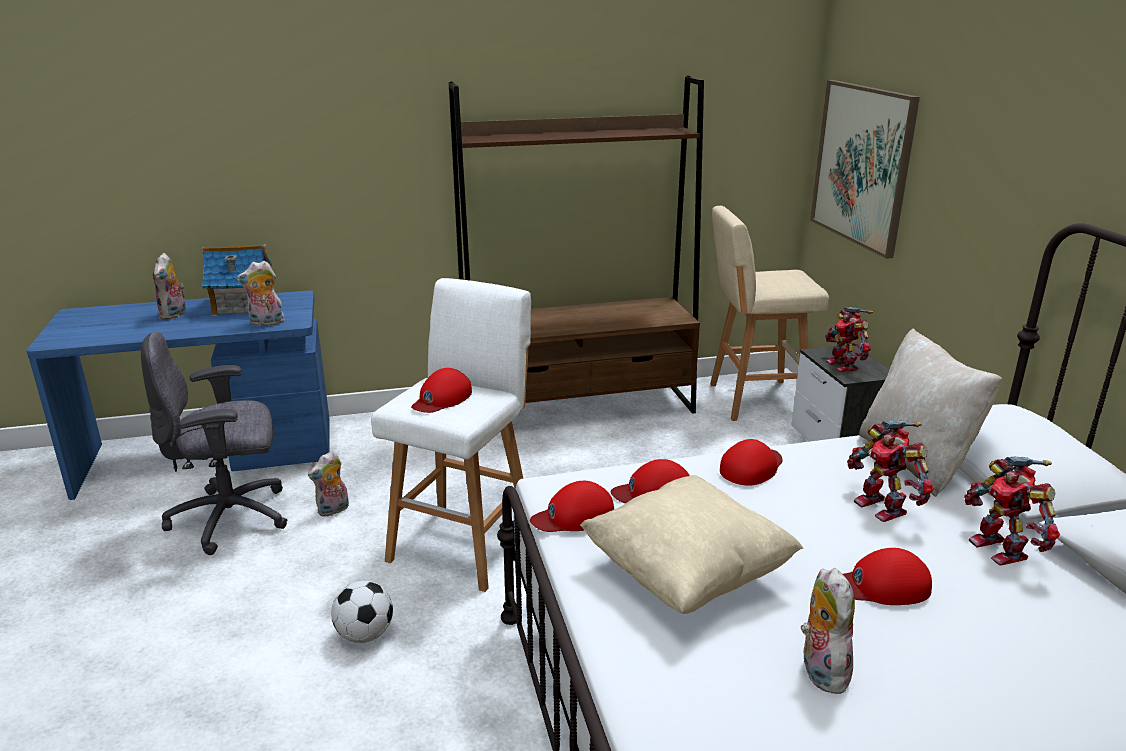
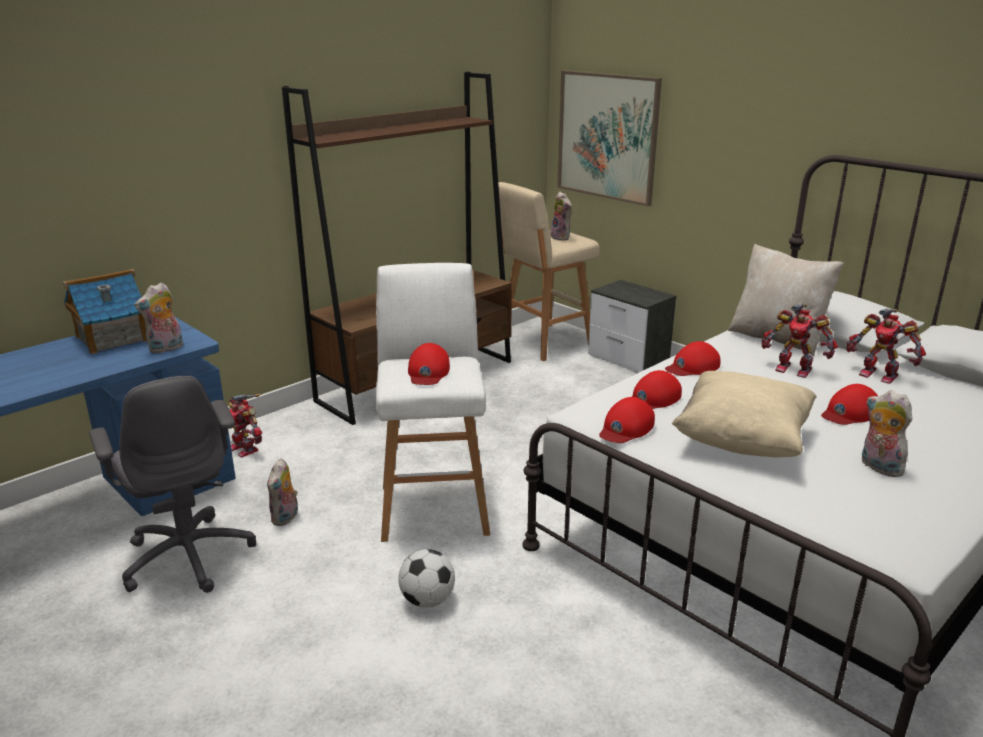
camera: 30 degrees left, 0 degrees up
(174, 315) = (45, 362): plush toy -> plush toy (562, 237)
(232, 518) = (189, 555): grey office chair -> grey office chair turned 75 degrees counterclockwise
(752, 468) = (692, 367): red cap -> red cap turned 135 degrees counterclockwise
(844, 365) = (632, 295): toy robot -> toy robot (245, 448)

